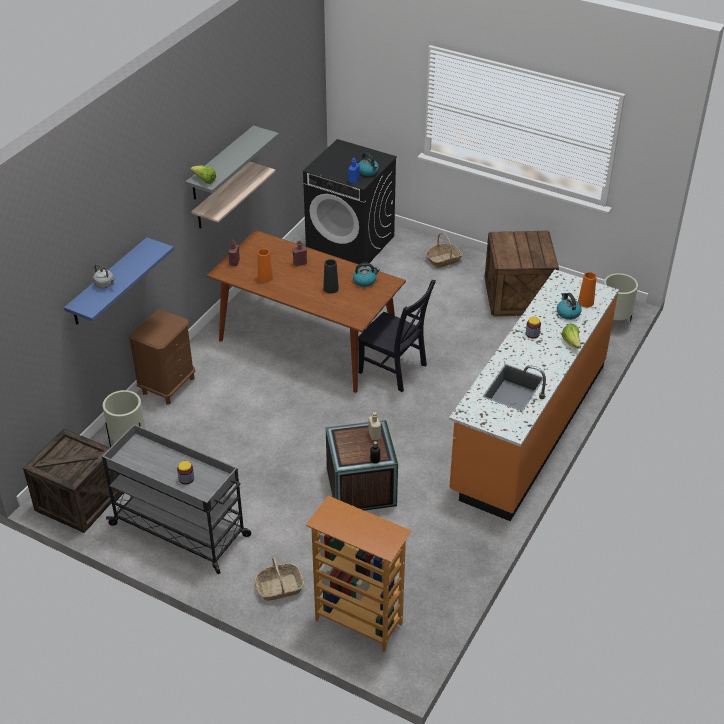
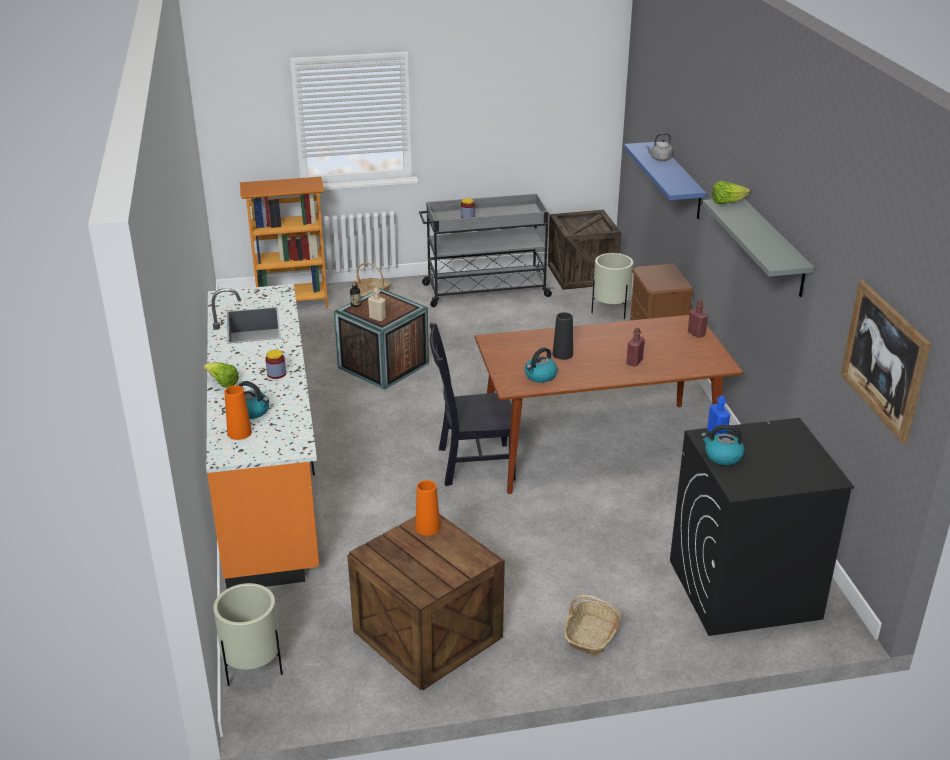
camera: 140 degrees right, 10 degrees down
(222, 196) = (764, 291): shelf -> none
(265, 278) = (641, 334): orange vase -> orange vase (427, 527)
(302, 95) = (884, 360): none -> picture

